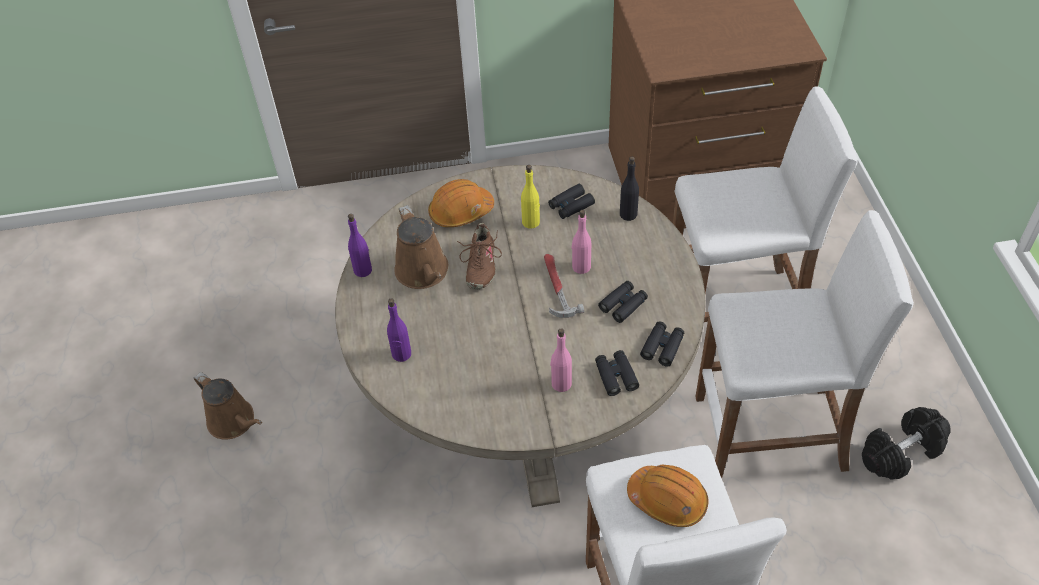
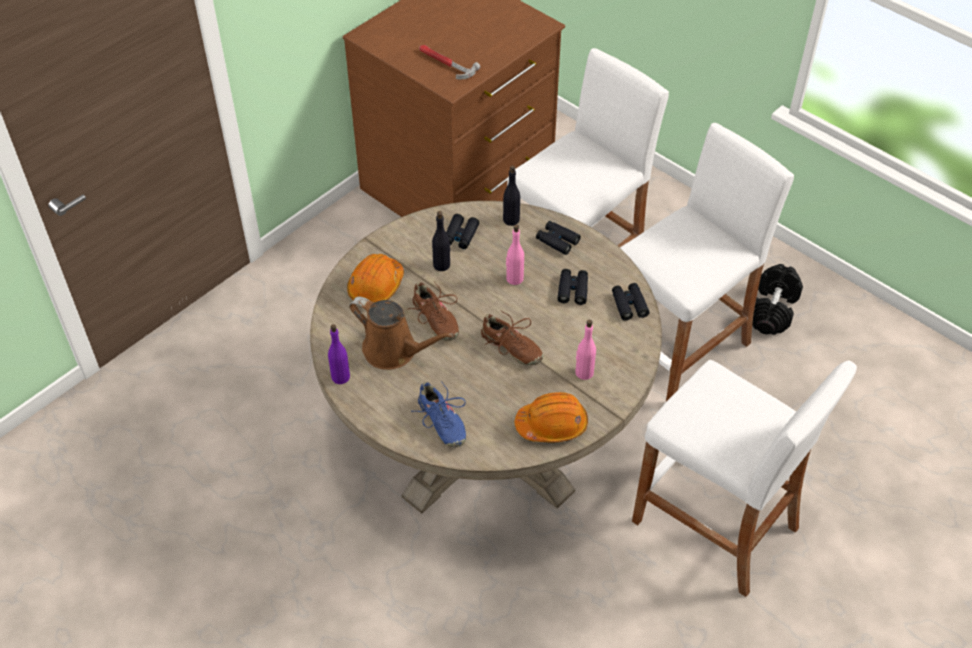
camera: 40 degrees left, 0 degrees up
(234, 422) = (241, 602): brown watering can -> none
(401, 354) = (441, 423): purple bottle -> blue shoe
(519, 325) = (511, 348): none -> brown shoe
(531, 222) = (442, 265): yellow bottle -> black bottle
(556, 288) = (511, 304): hammer -> hammer (445, 63)
(616, 376) = (617, 344): black binoculars -> black binoculars (557, 241)
(668, 500) = (723, 411): orange hard hat -> orange hard hat (552, 425)

